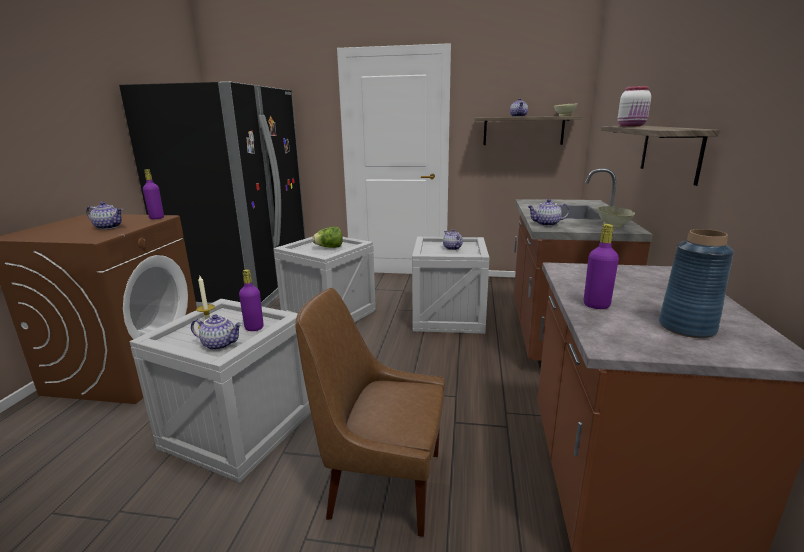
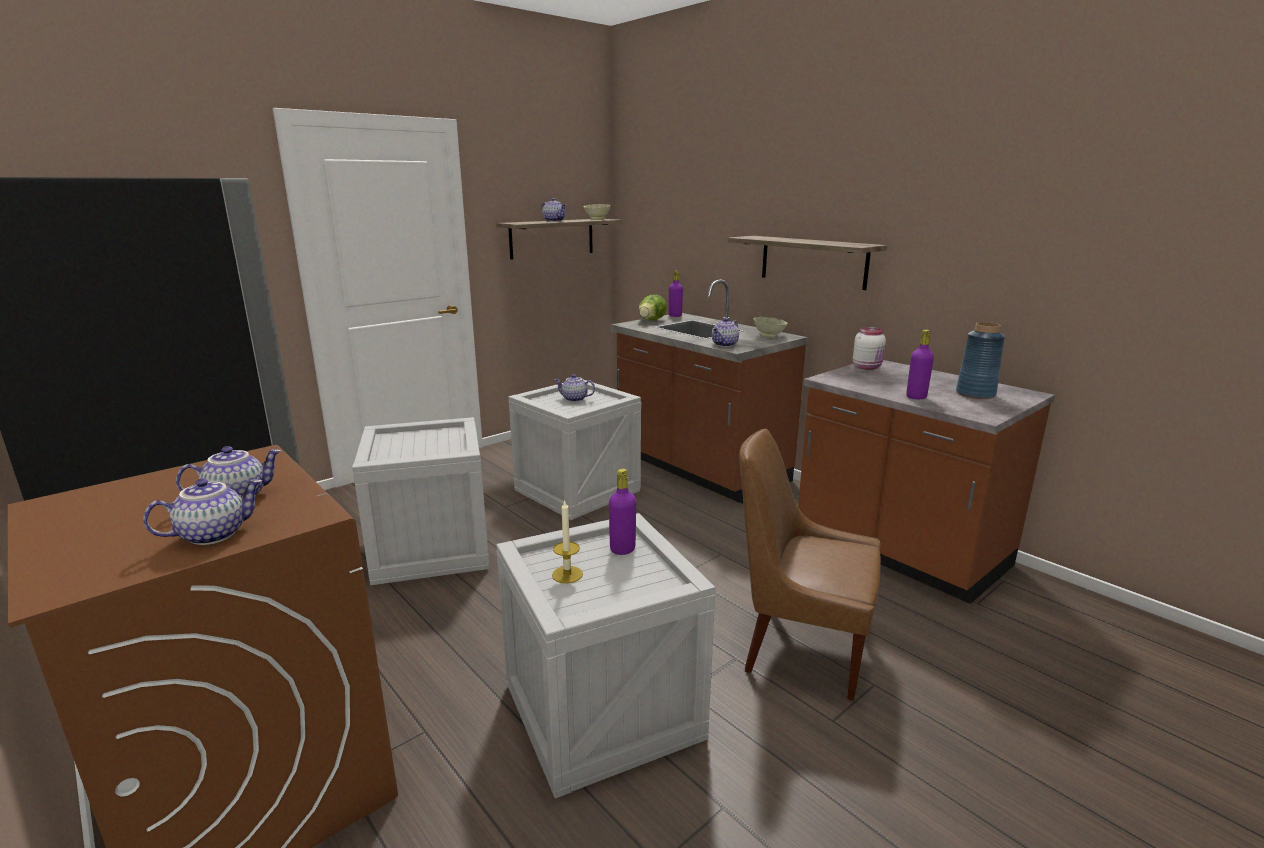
camera: 50 degrees left, 0 degrees up
(157, 218) = (258, 459): purple bottle -> purple bottle (675, 316)
(220, 344) = (640, 579): teapot -> teapot (213, 534)
(329, 247) = (426, 442): lettuce -> lettuce (650, 321)
(381, 483) = (800, 648): brown chair -> brown chair turned 60 degrees clockwise
(632, 126) = (772, 238): white jar -> white jar (867, 367)

